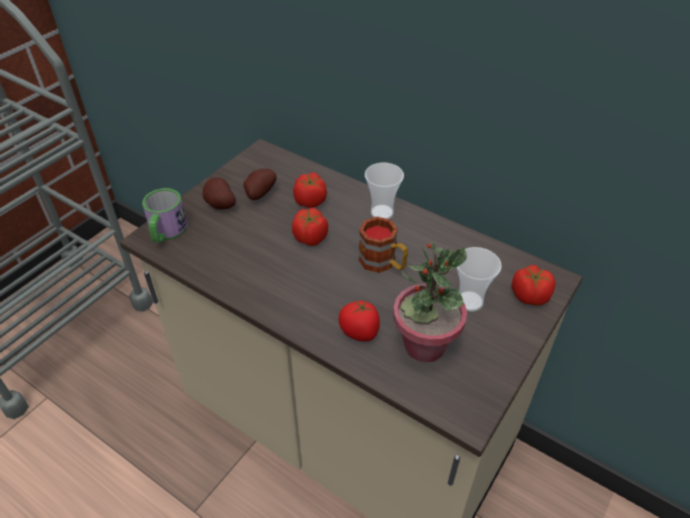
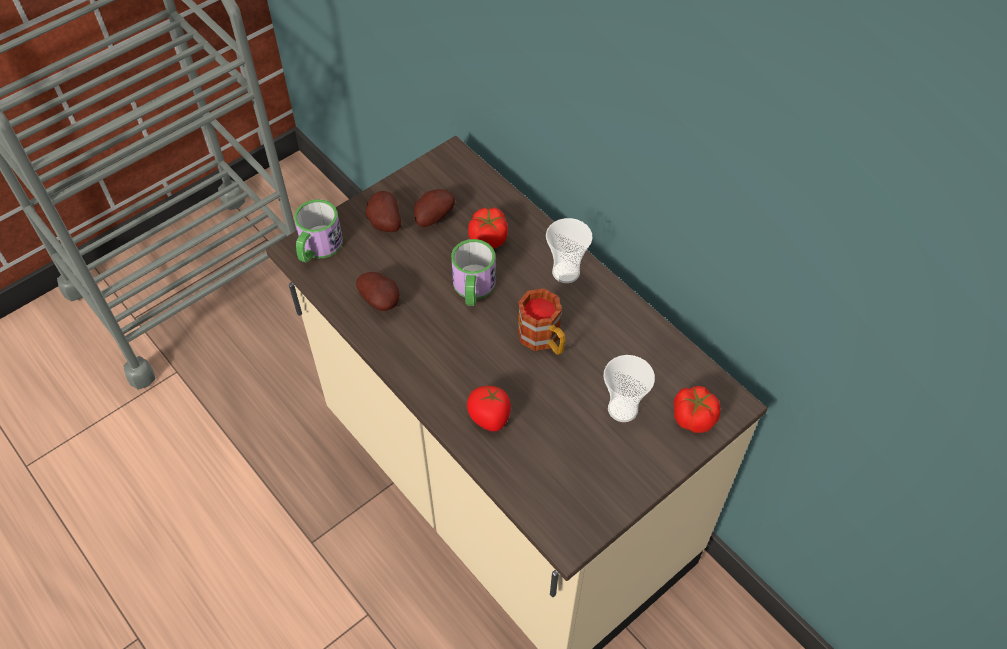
camera: 15 degrees right, 10 degrees up
(234, 261) = (381, 301): none -> potato
(310, 237) = (473, 289): tomato -> mug
(424, 345) = (552, 449): potted plant -> none

